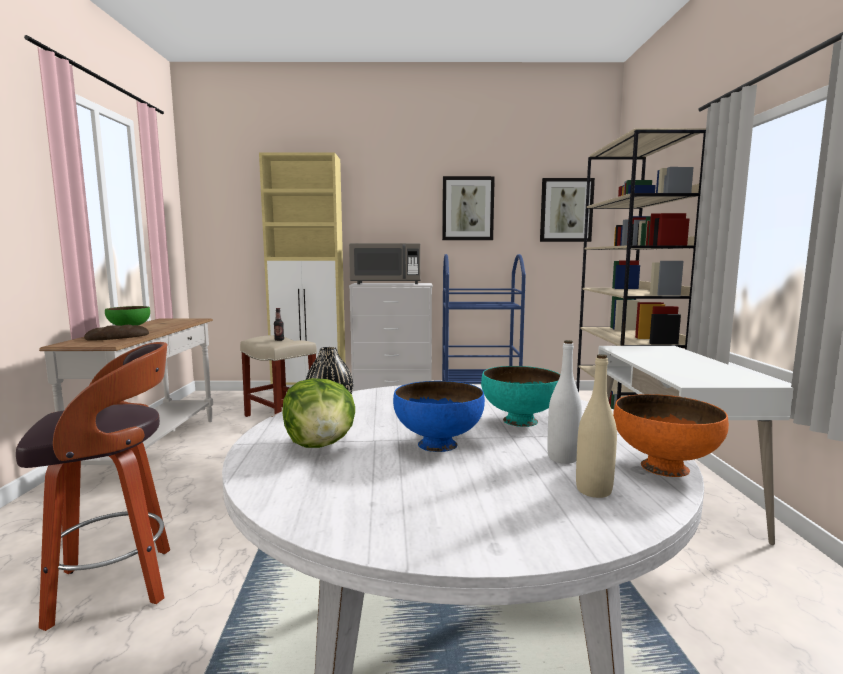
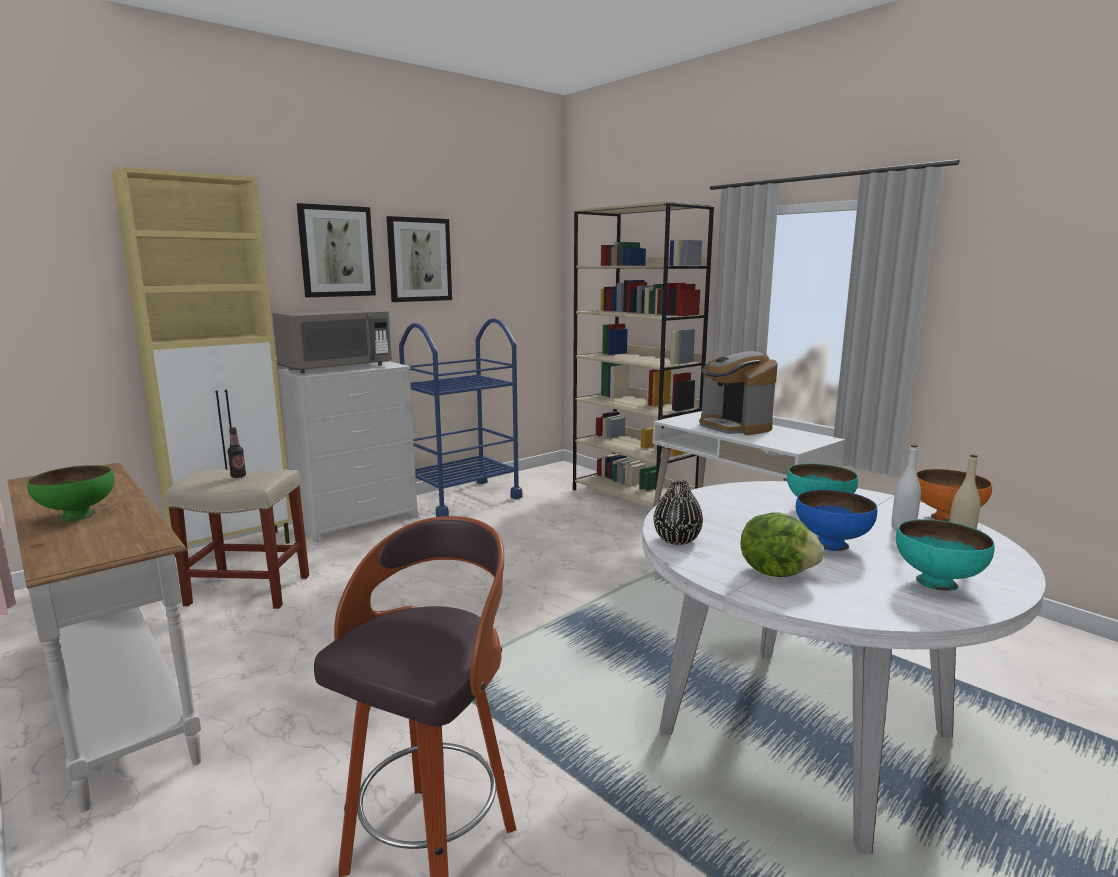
camera: 40 degrees left, 5 degrees up
(117, 337) = (109, 530): bread -> none
(430, 507) = (937, 583): none -> turquoise bowl
(566, 210) = (522, 262): picture -> picture (337, 251)
(672, 359) = (734, 427): none -> coffee machine

